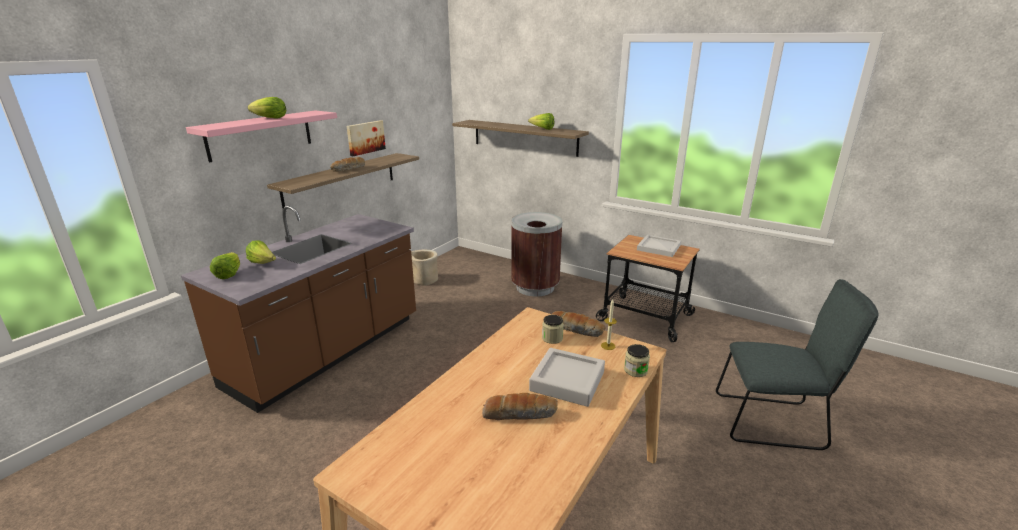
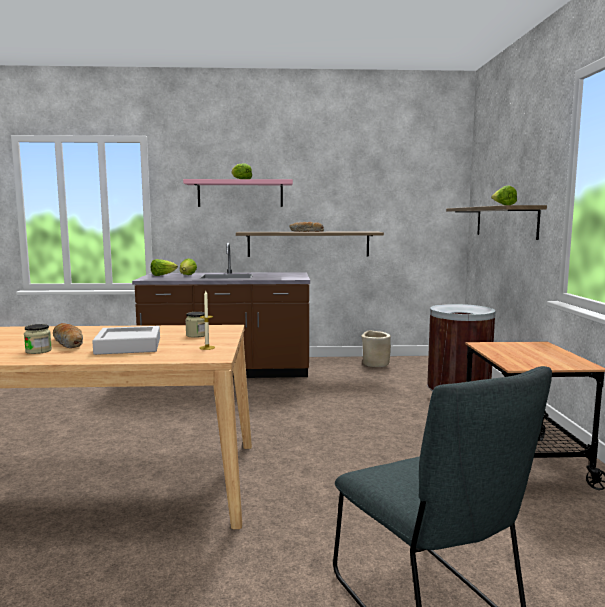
camera: 55 degrees right, 15 degrees down
(365, 137) = (341, 211): picture -> none
(576, 329) = (224, 338): bread -> none
(635, 370) = (171, 358): jar -> jar (38, 351)
(658, 247) = (545, 354): white tray -> none

